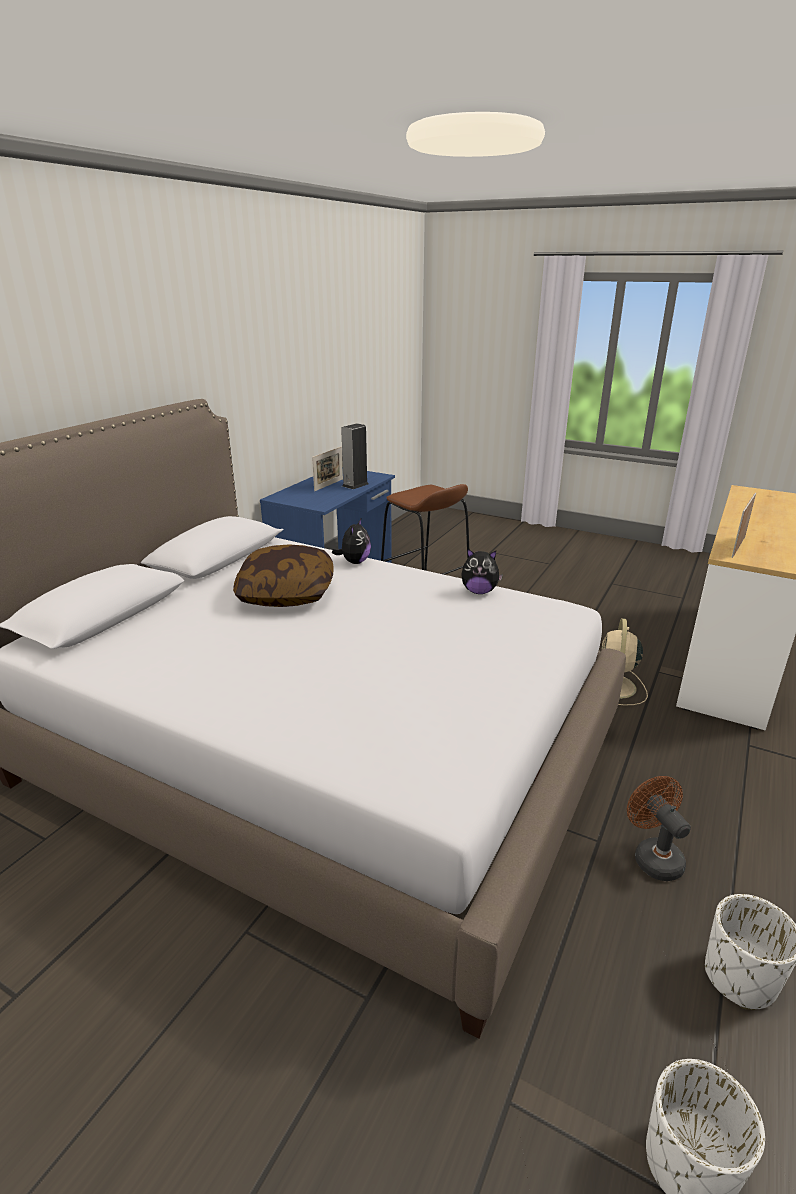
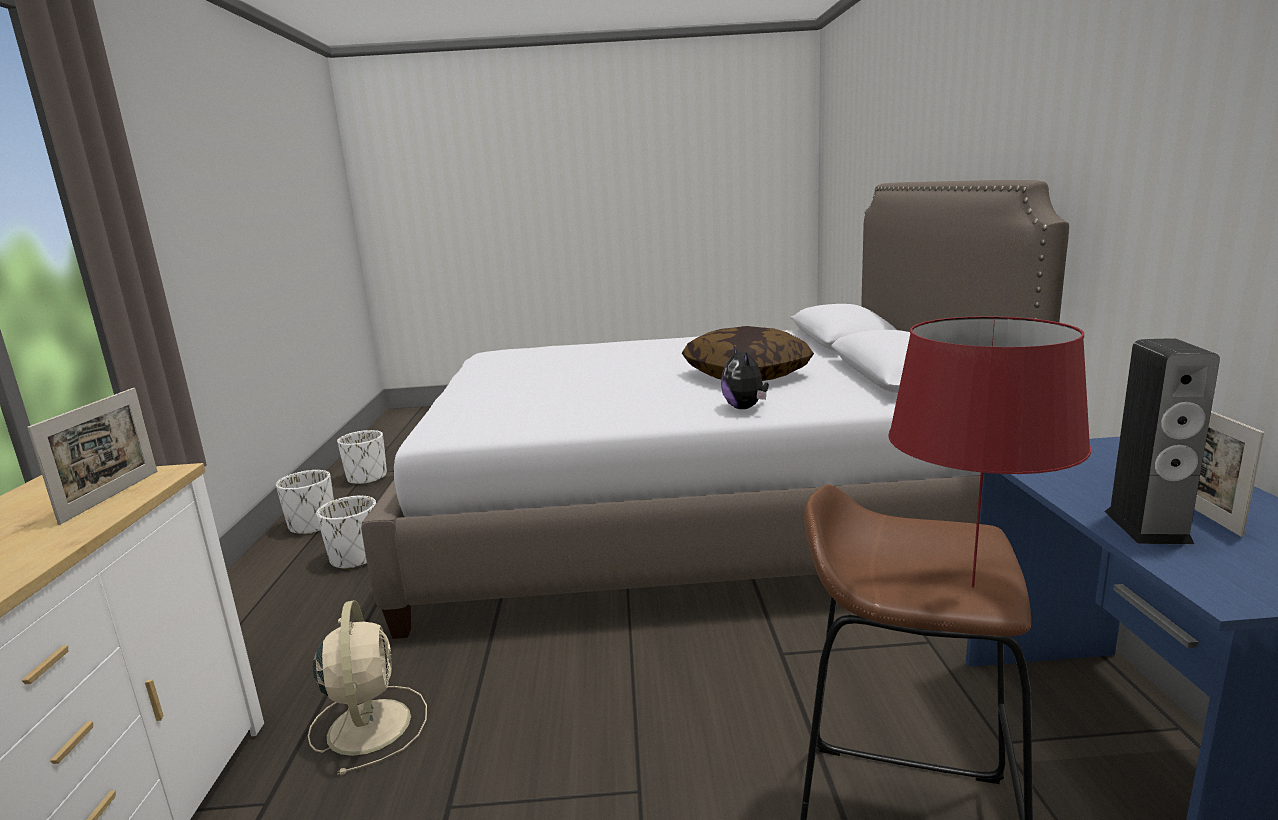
camera: 150 degrees right, 10 degrees down
(428, 489) = (972, 586): none -> red table lamp
(479, 591) = (553, 420): plush toy -> none
(653, 856) = (356, 558): brown fan -> white planter

